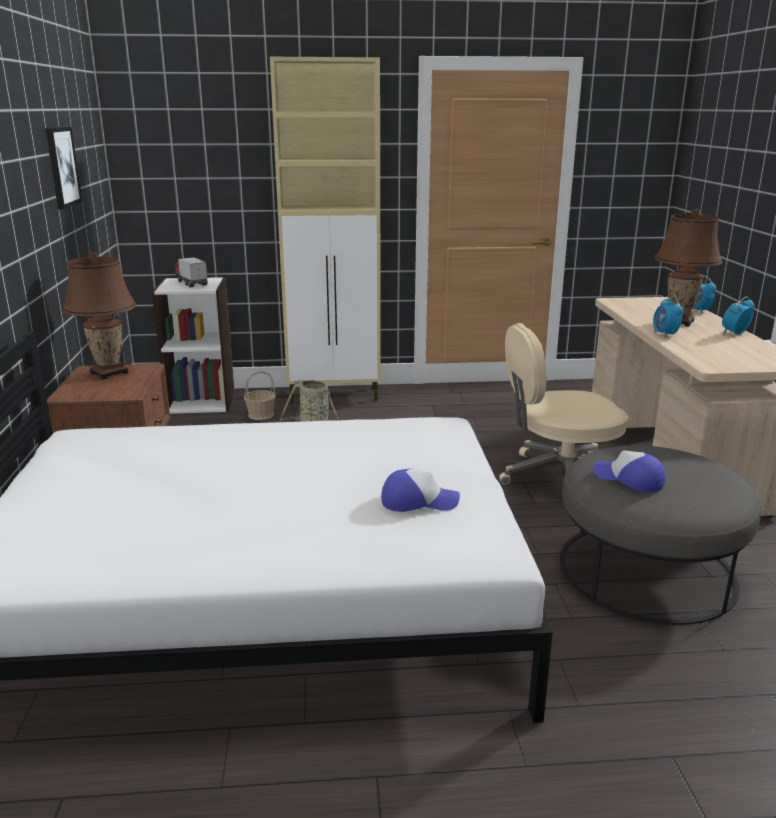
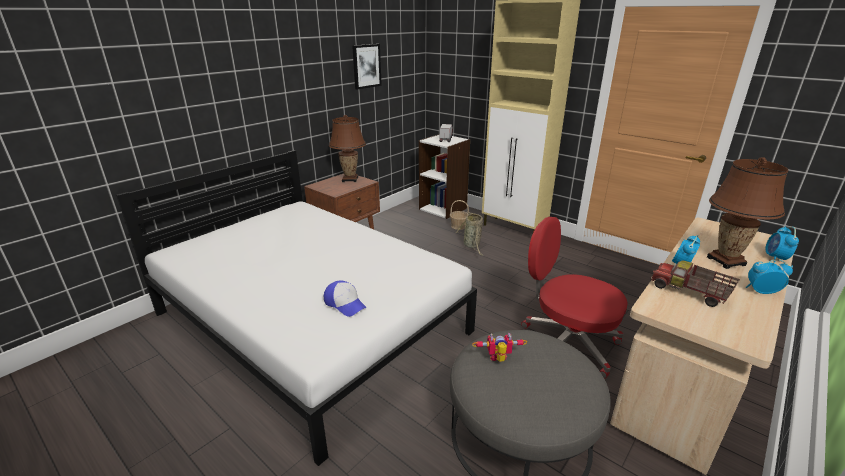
camera: 45 degrees right, 5 degrees up
(559, 478) = (567, 343): beige office chair -> red office chair
(629, 479) = (499, 360): cap -> toy robot
(706, 349) = (689, 293): none -> toy truck

